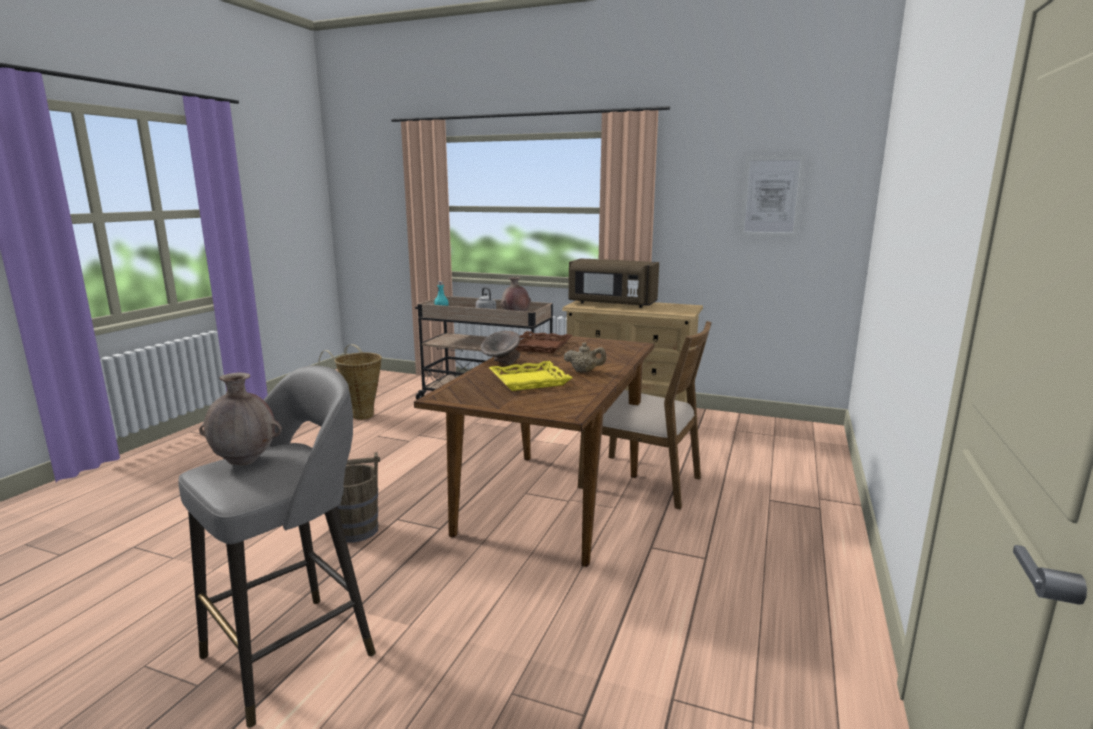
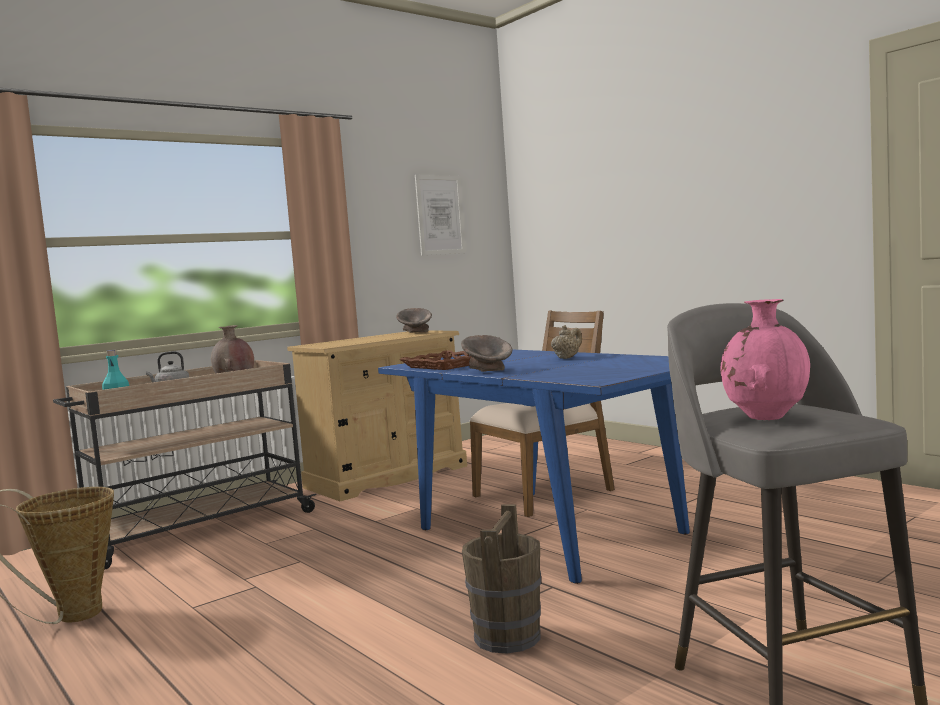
camera: 60 degrees left, 10 degrees down
(245, 461) = (765, 418): brown vase -> pink vase
(529, 381) = (576, 366): yellow tray -> none
(552, 501) = (547, 530): brown dining table -> blue dining table
(611, 304) = (349, 341): brown microwave -> none
(672, 309) = (416, 333): none -> grey bowl

